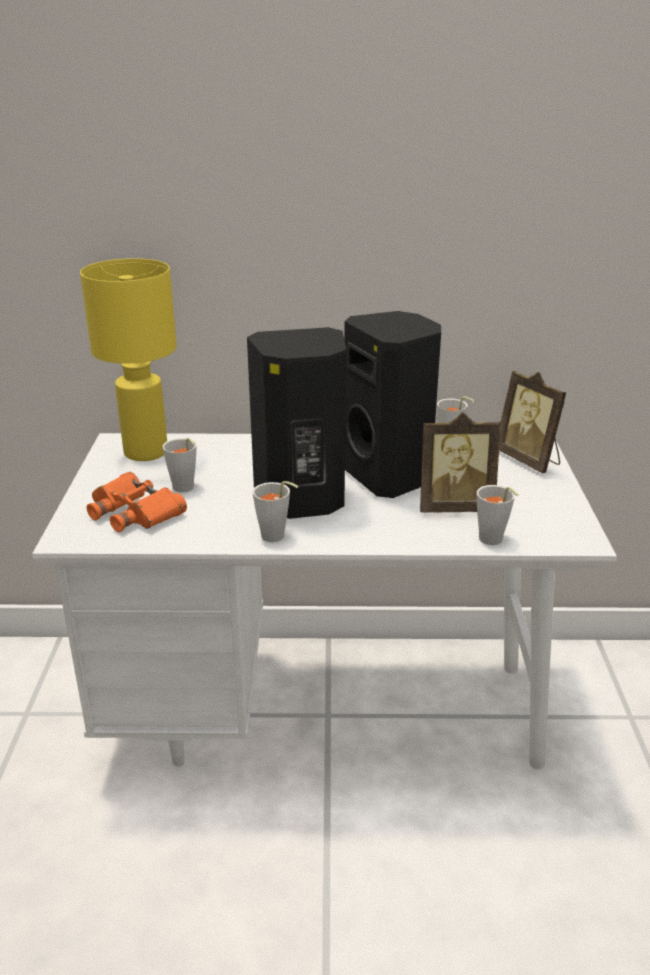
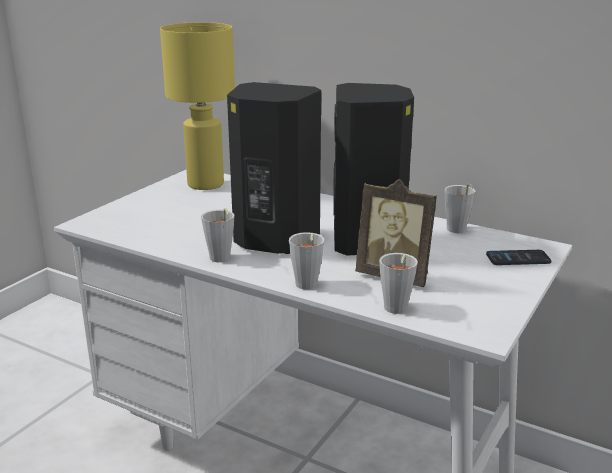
camera: 30 degrees right, 5 degrees down
(134, 512) = (147, 218): orange binoculars -> none
(185, 489) = (200, 213): grey cup -> grey cup (306, 286)
(529, 460) = (518, 259): picture frame -> phone

